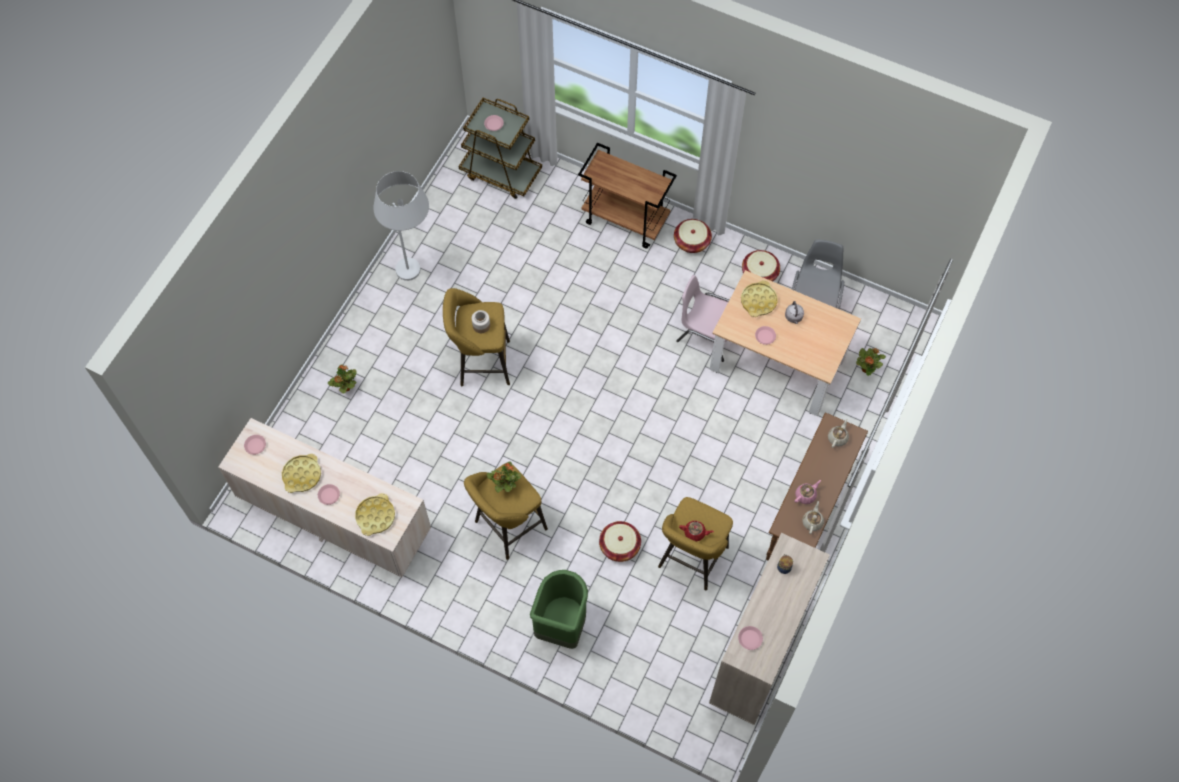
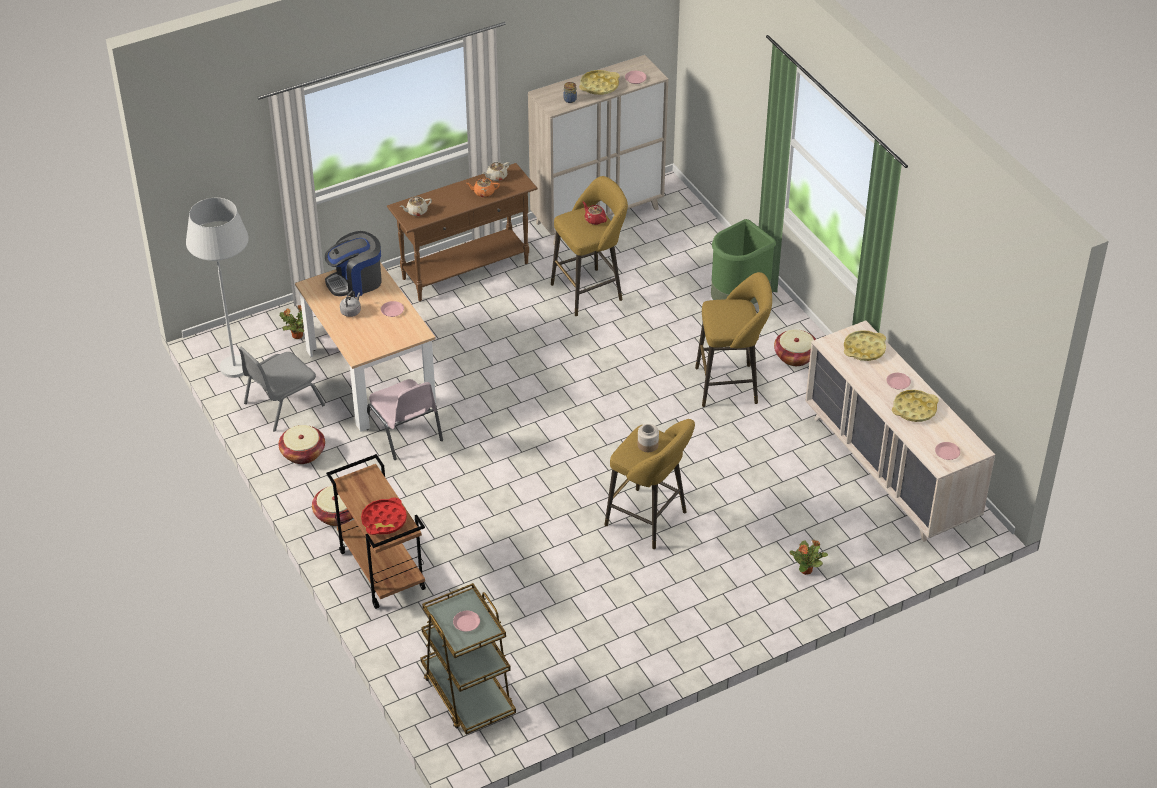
camera: 145 degrees left, 20 degrees down
(416, 279) = (655, 633): white floor lamp -> white floor lamp (235, 356)
(505, 485) = (728, 320): potted plant -> none
(611, 172) = (384, 520): none -> red tray
(619, 545) = (642, 327): basket -> basket (795, 356)
(758, 301) = (367, 337): yellow tray -> yellow tray (599, 86)
(806, 495) = (483, 192): pink teapot -> orange teapot
(818, 347) = (356, 282): none -> coffee machine

